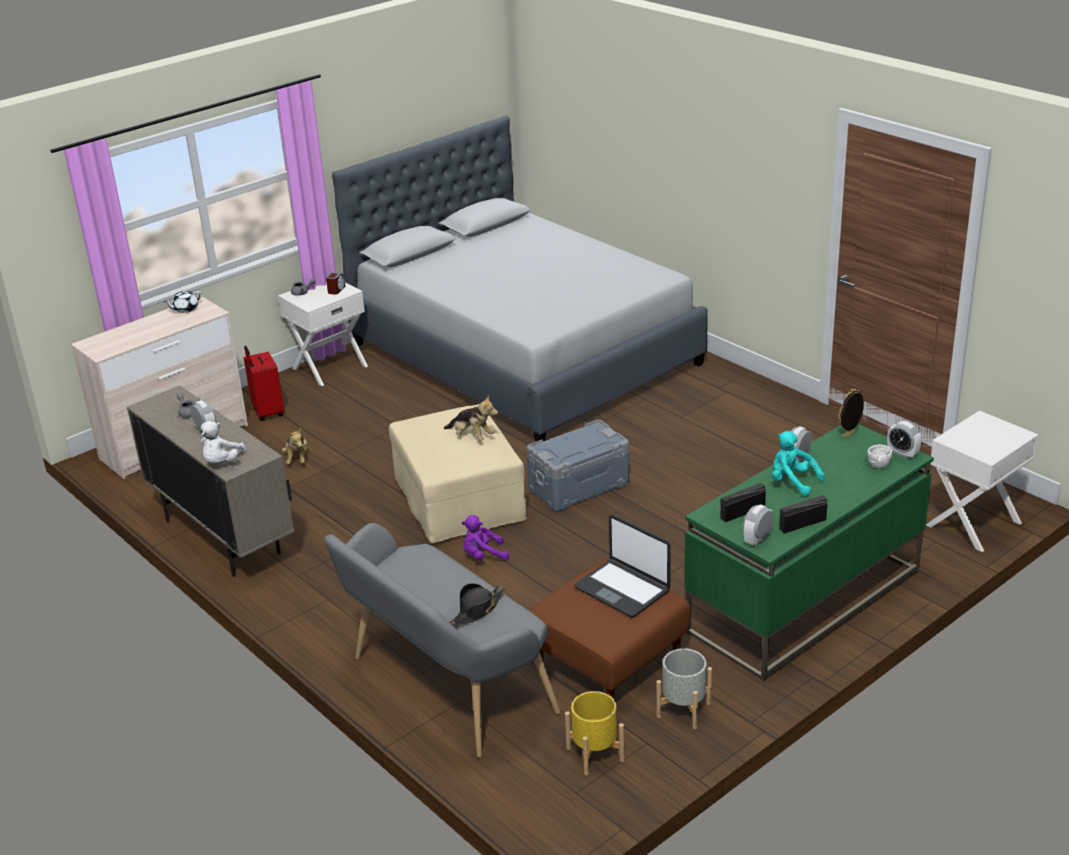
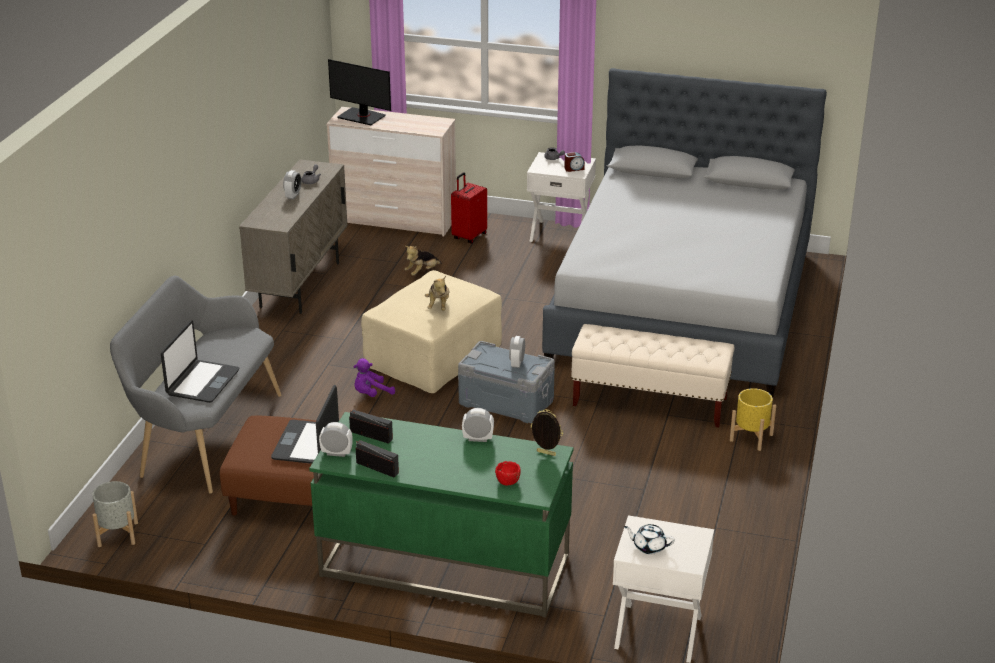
camera: 55 degrees right, 0 degrees up
(115, 339) = (362, 117): none -> monitor
(185, 309) = (429, 121): white teapot -> white teapot (649, 547)
(221, 462) = (260, 215): white plush toy -> none
(477, 610) = (202, 382): black hat -> laptop
(483, 556) = (371, 394): purple plush toy -> purple plush toy turned 75 degrees counterclockwise
(595, 754) = (177, 525): yellow planter -> yellow planter (751, 437)
(654, 418) = (650, 402): none -> beige bench
(683, 709) = (255, 548): grey planter -> grey planter (118, 534)
(792, 482) = (439, 446): turquoise plush toy -> none
(879, 464) = (508, 481): white bowl -> red bowl
(902, 453) = (539, 489): alarm clock -> alarm clock (517, 363)

